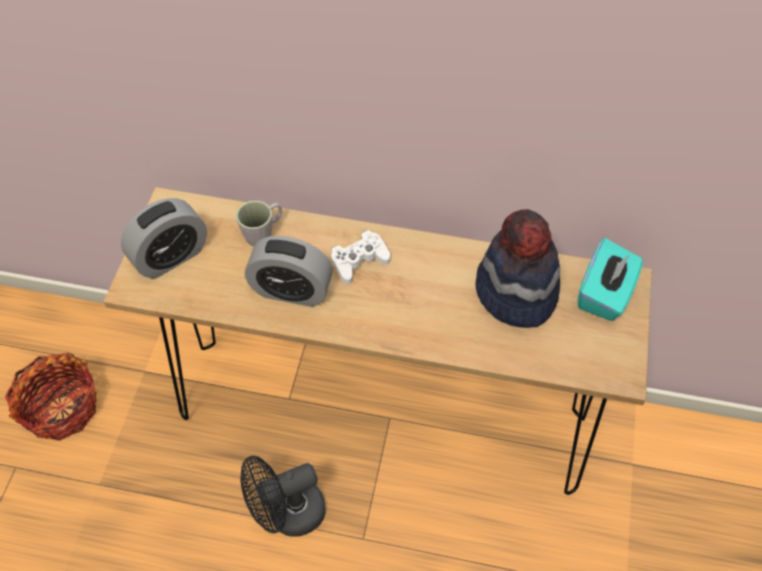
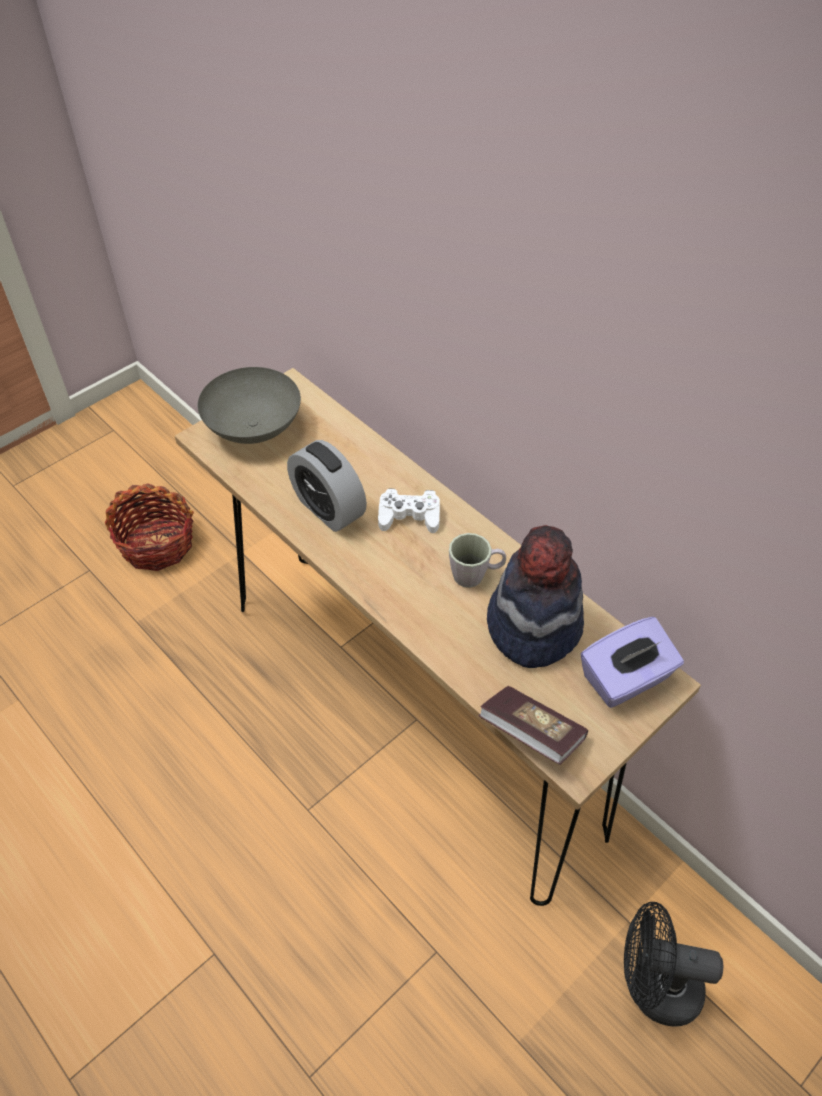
camera: 35 degrees right, 5 degrees down
(170, 257) = (255, 428): alarm clock -> grey bowl
(263, 233) = (347, 449): grey mug -> grey mug (475, 575)
(287, 514) = (261, 744): black fan -> black fan (653, 986)
(577, 371) = (531, 733): none -> book
(604, 294) = (625, 679): turquoise tissue box -> purple tissue box

